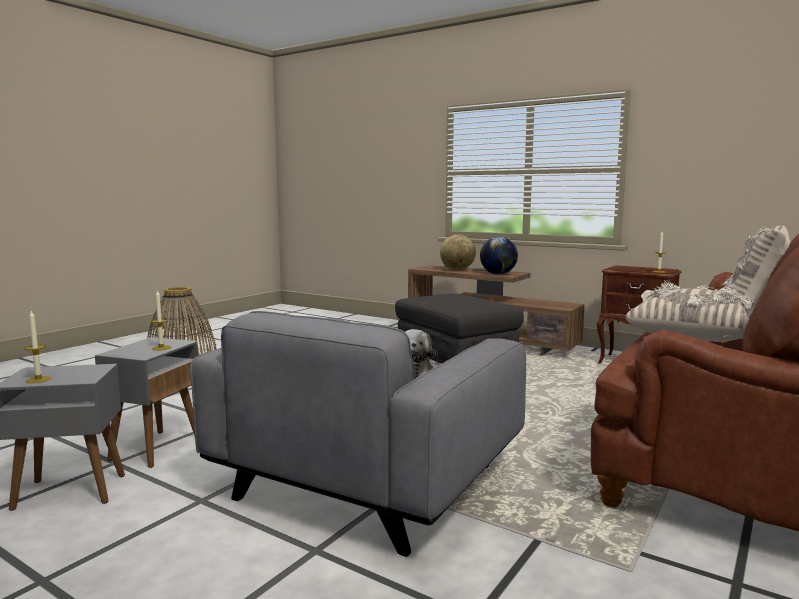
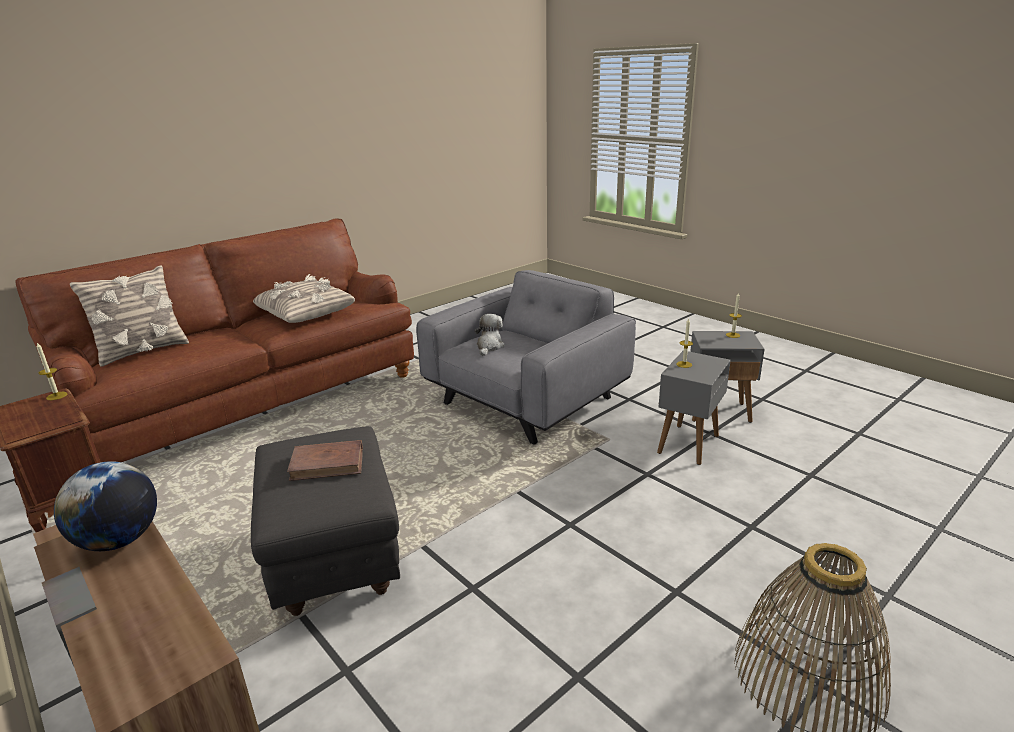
camera: 165 degrees left, 15 degrees up
(454, 300) = (328, 464): none -> brown book
(457, 270) = (137, 608): globe -> none

